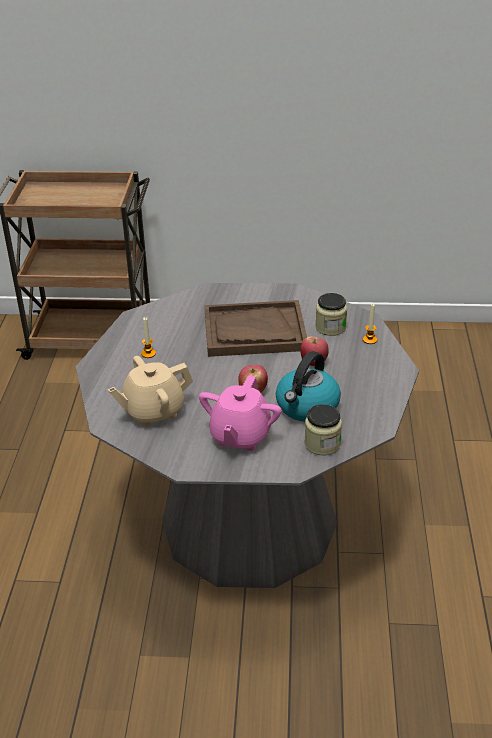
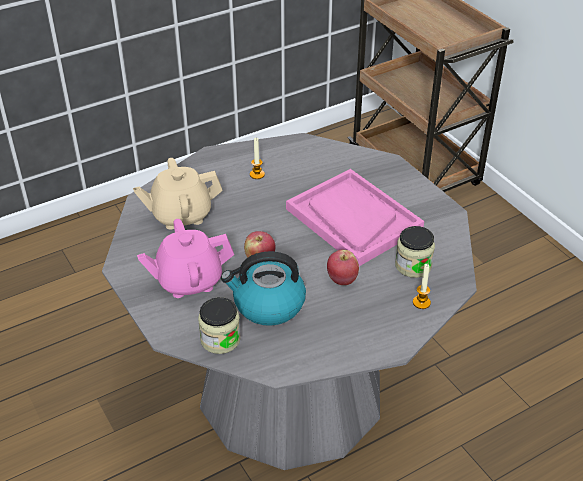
camera: 55 degrees right, 5 degrees up
(153, 411) = (181, 215): beige teapot -> beige teapot turned 45 degrees counterclockwise
(254, 331) = (353, 219): brown tray -> pink tray

